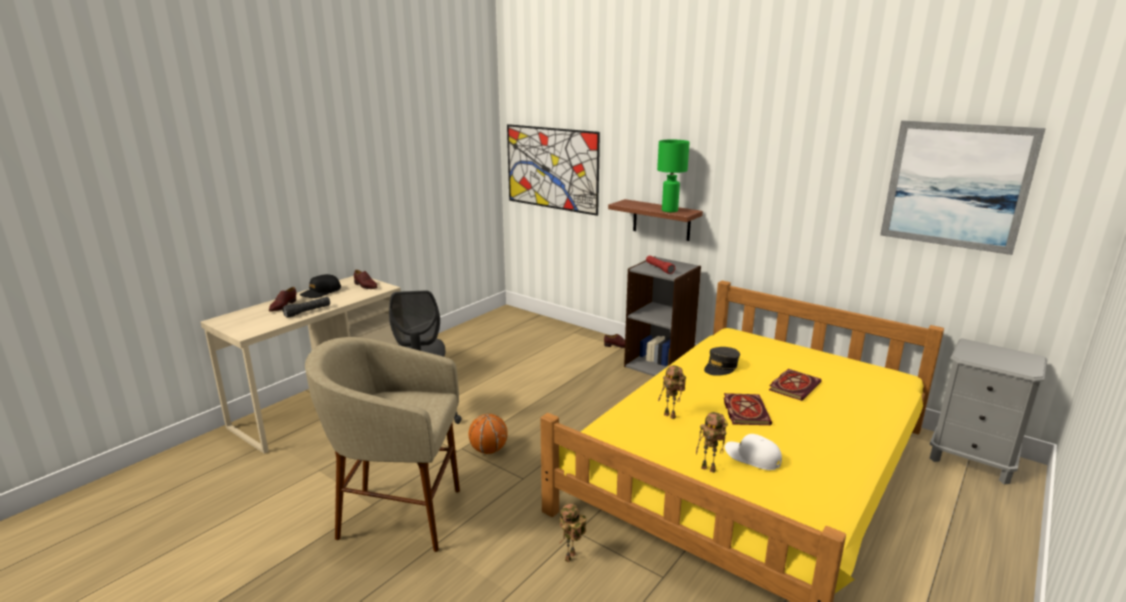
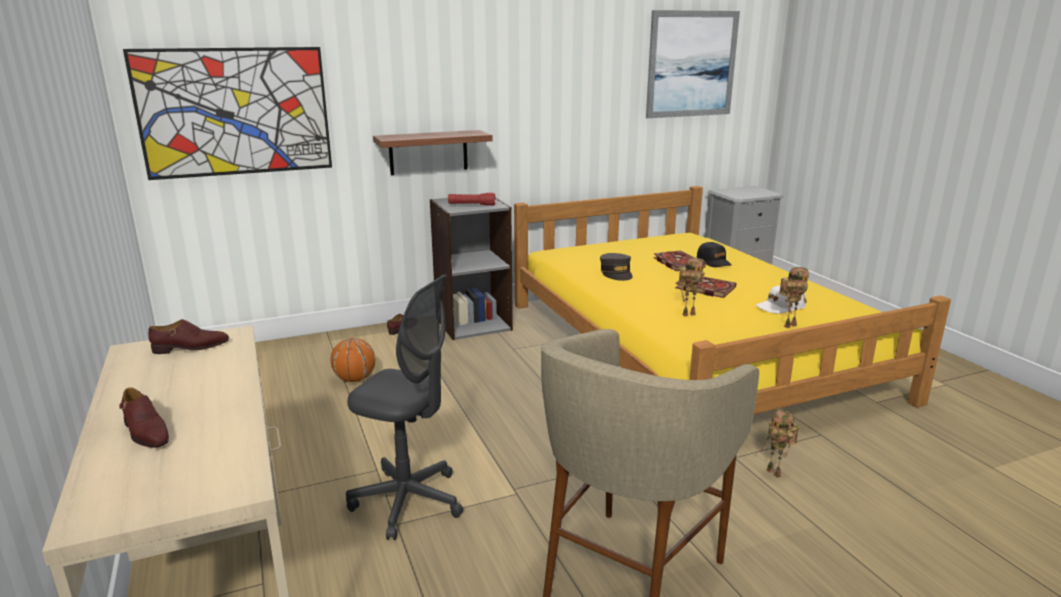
camera: 60 degrees left, 0 degrees up
(307, 312) = (229, 410): black flashlight -> none
(321, 292) = (143, 387): black cap -> black cap (714, 262)
(488, 450) = (538, 470): basketball -> basketball (354, 379)
(669, 211) = (458, 134): green table lamp -> none

